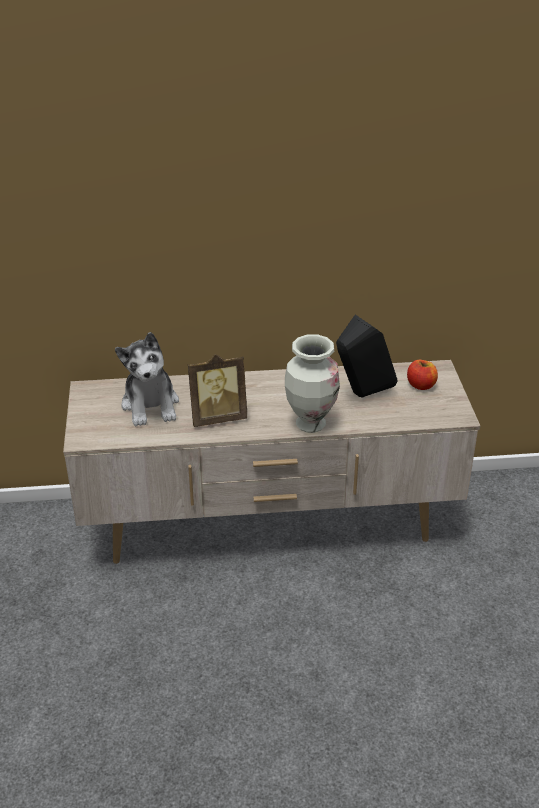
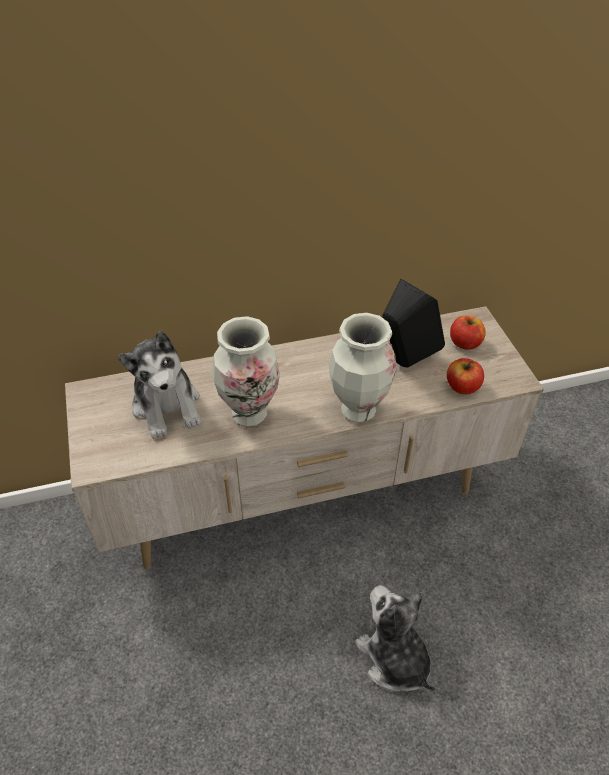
camera: 10 degrees left, 10 degrees up
(218, 417) = (249, 414): picture frame -> vase
(322, 659) = (394, 659): none -> plush toy
(407, 417) = (462, 387): none -> apple

